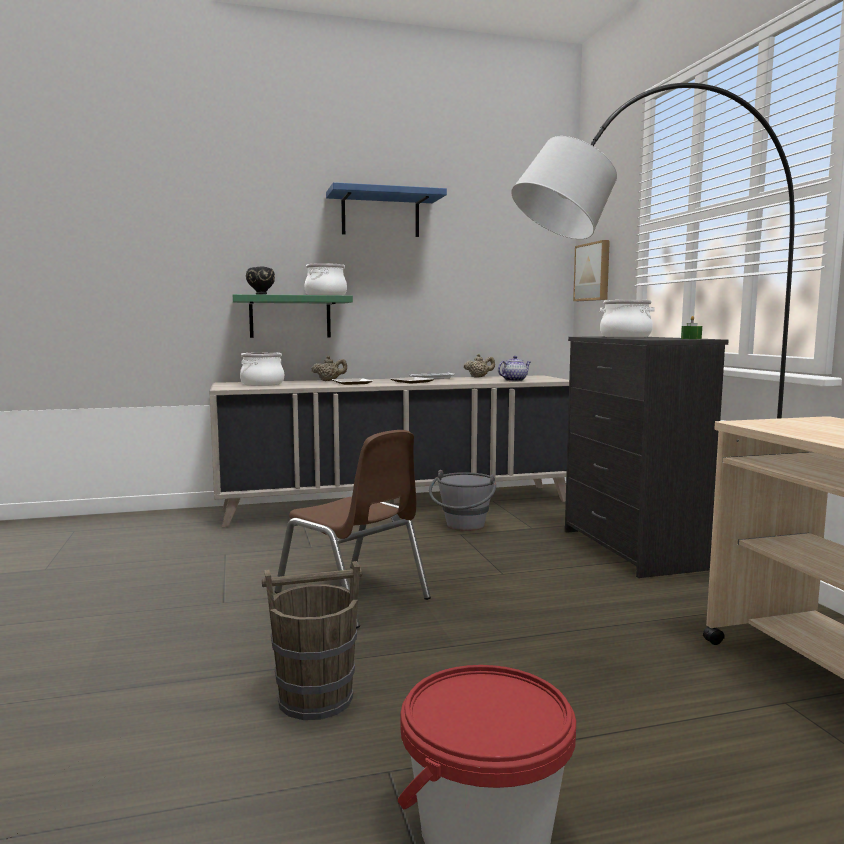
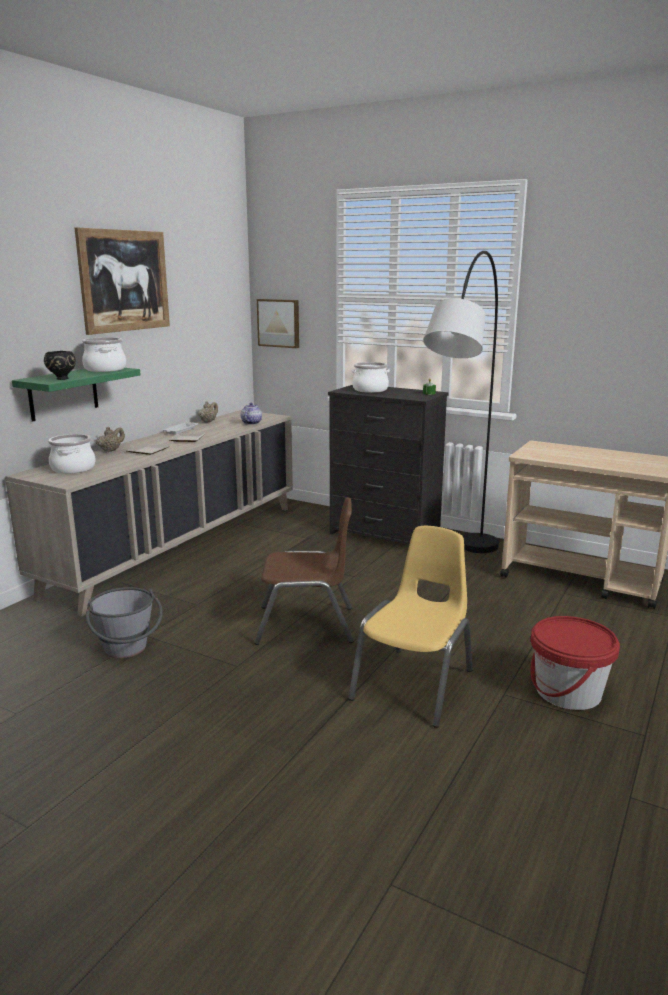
camera: 45 degrees left, 10 degrees up
(316, 699) = (415, 685): brown bucket -> yellow chair
(380, 215) = (124, 281): blue shelf -> picture
(463, 527) = (266, 552): grey bucket -> grey bucket (127, 651)

